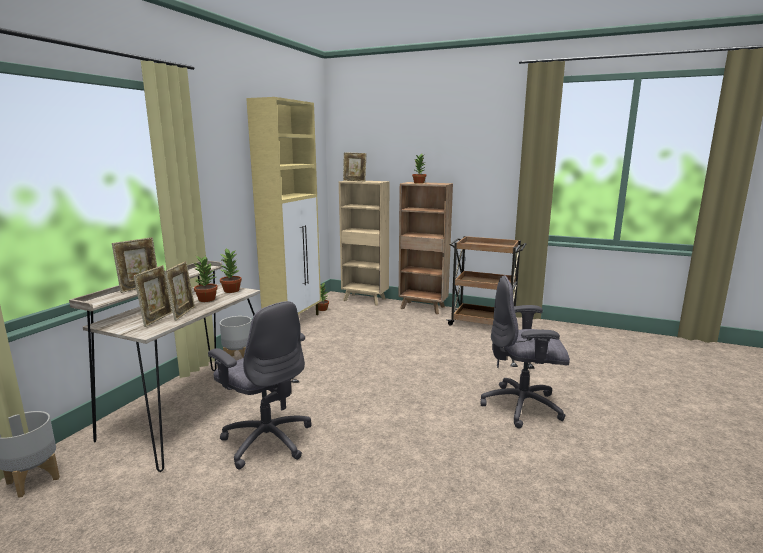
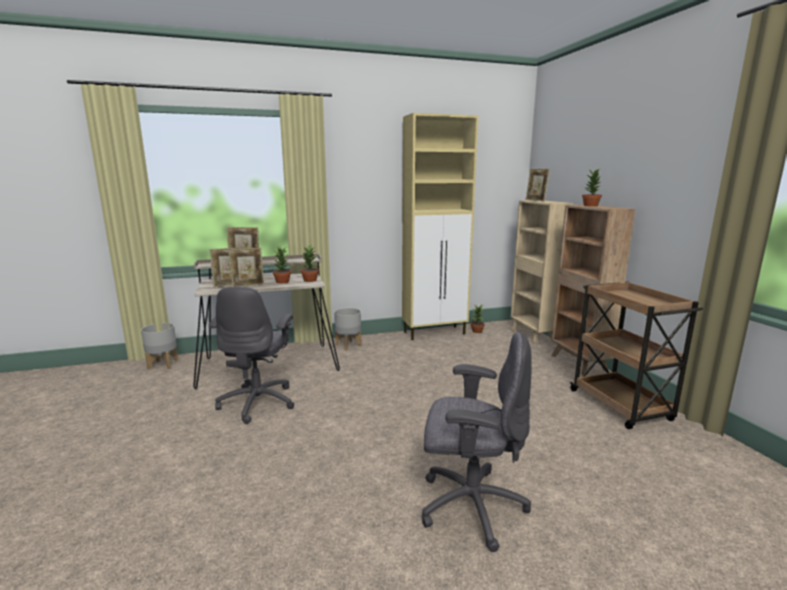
camera: 50 degrees right, 0 degrees up
(523, 406) = (470, 505): grey office chair -> grey office chair turned 135 degrees clockwise

